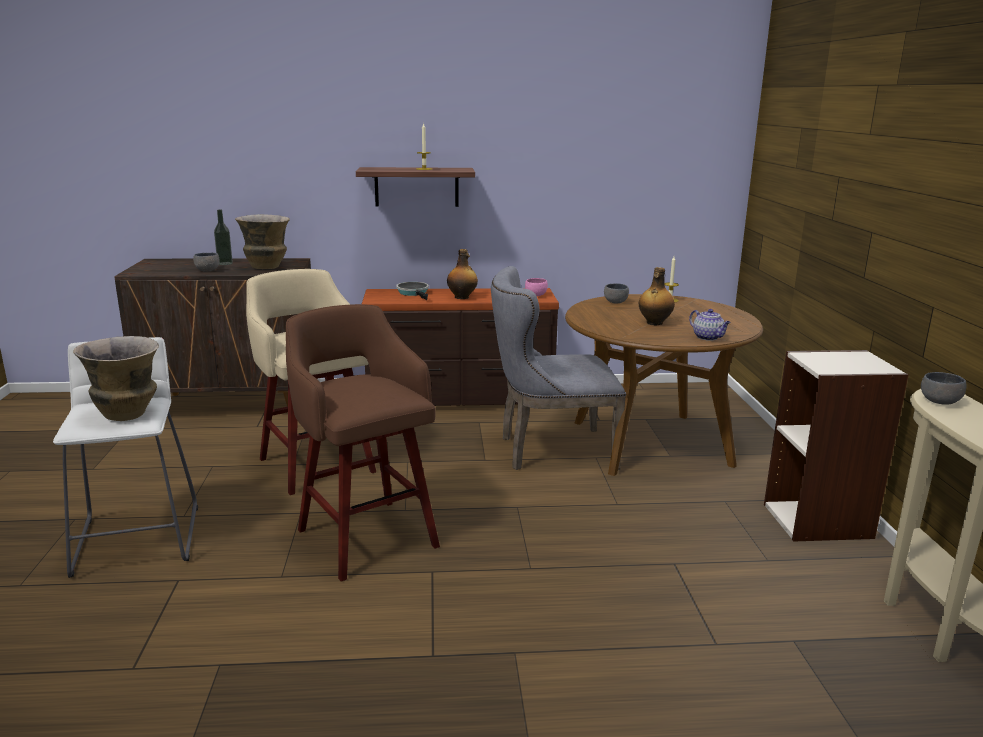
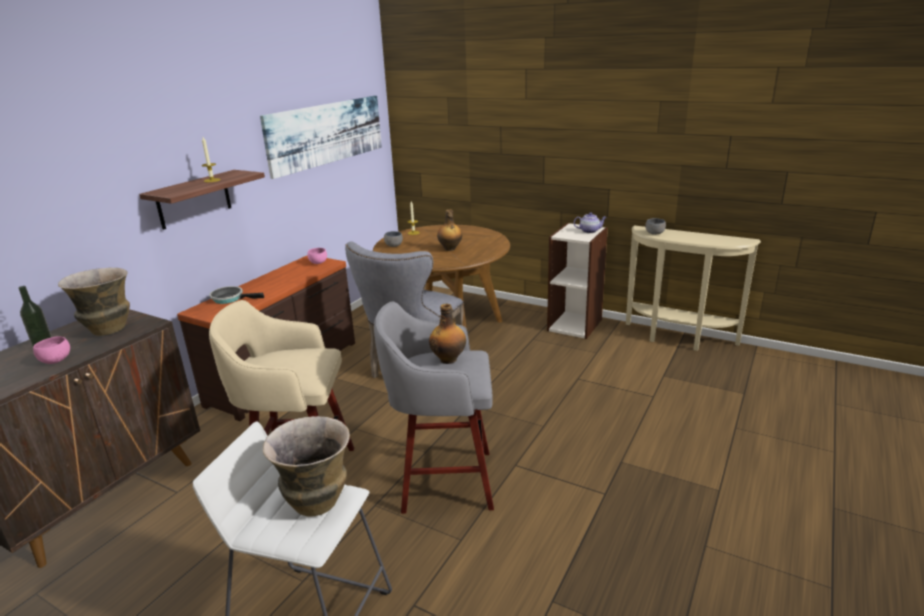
camera: 55 degrees left, 5 degrees up
(207, 270) = (55, 360): grey bowl -> pink bowl
(365, 536) = (443, 481): brown stool -> grey stool
(462, 297) = (276, 285): bottle -> bottle (449, 359)
(623, 153) = (326, 133): none -> picture
(708, 337) = (494, 245): teapot -> teapot (589, 231)

